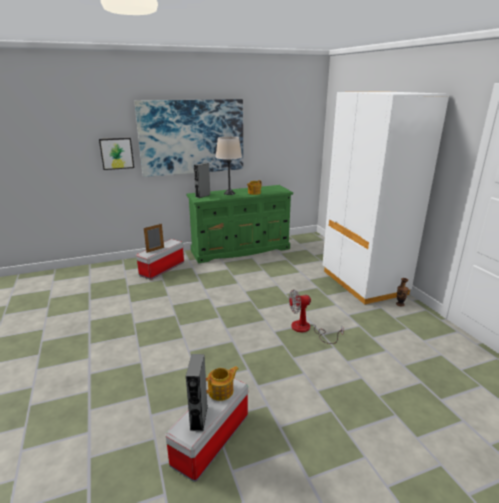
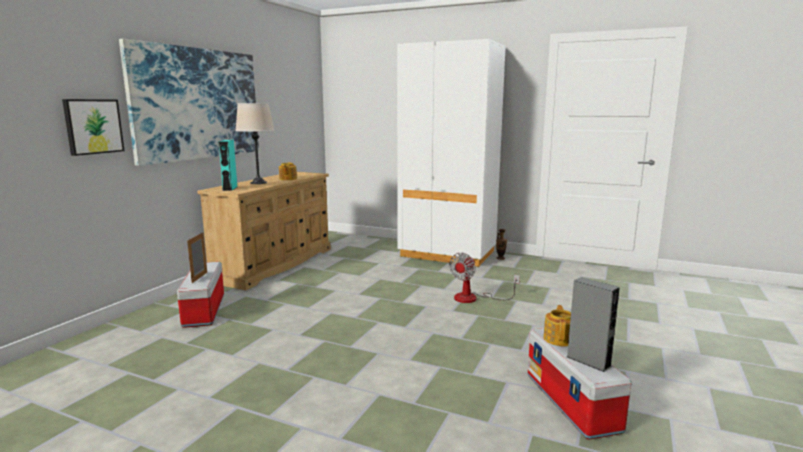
camera: 45 degrees left, 10 degrees down
(202, 195) = (230, 188): grey speaker -> turquoise speaker
(241, 249) = (275, 264): green dresser -> beige dresser

